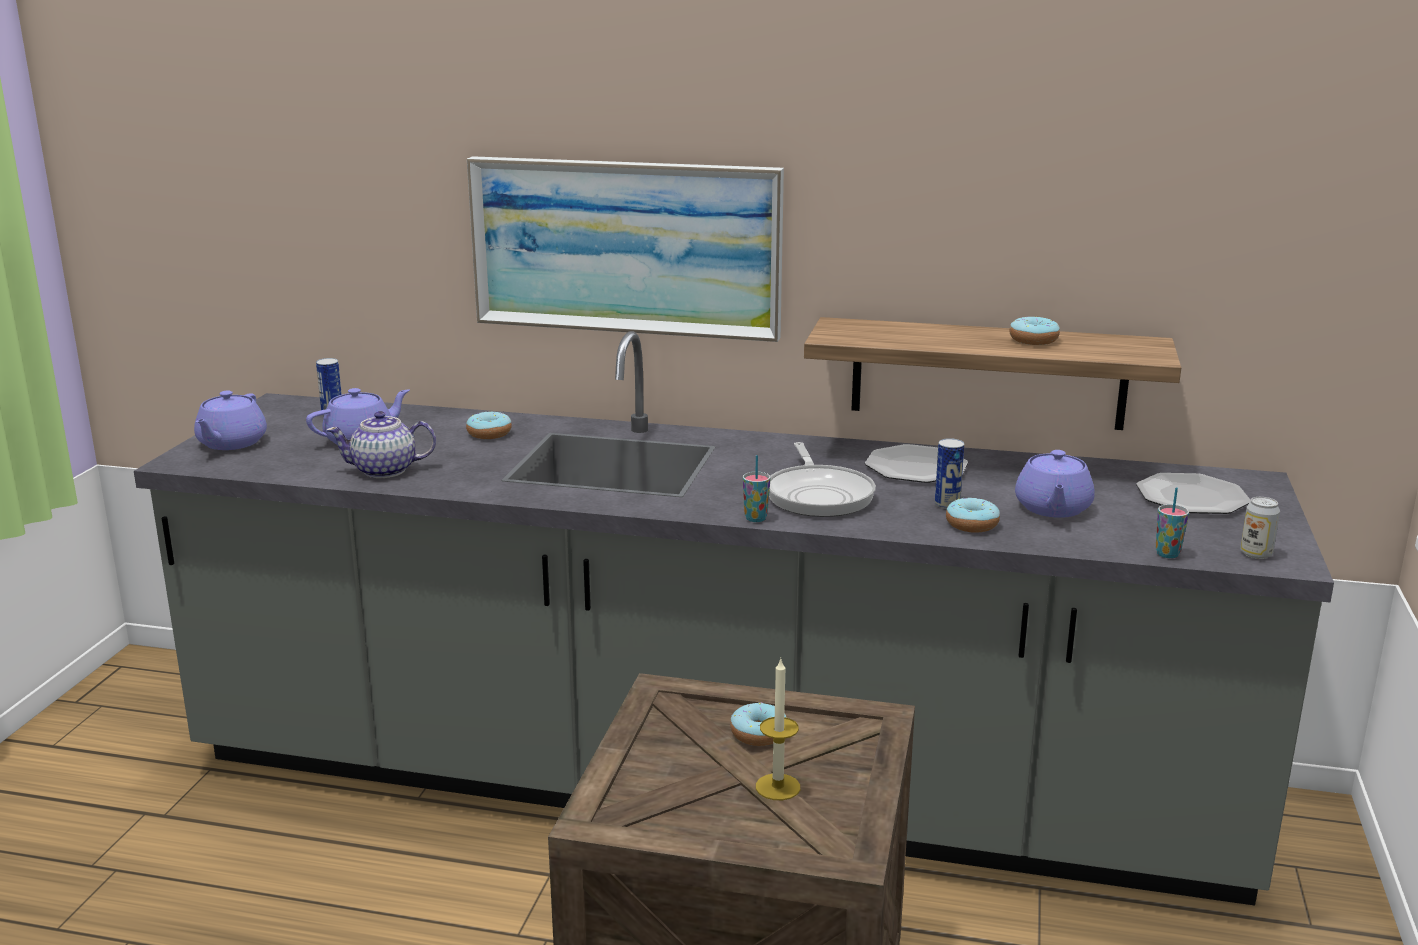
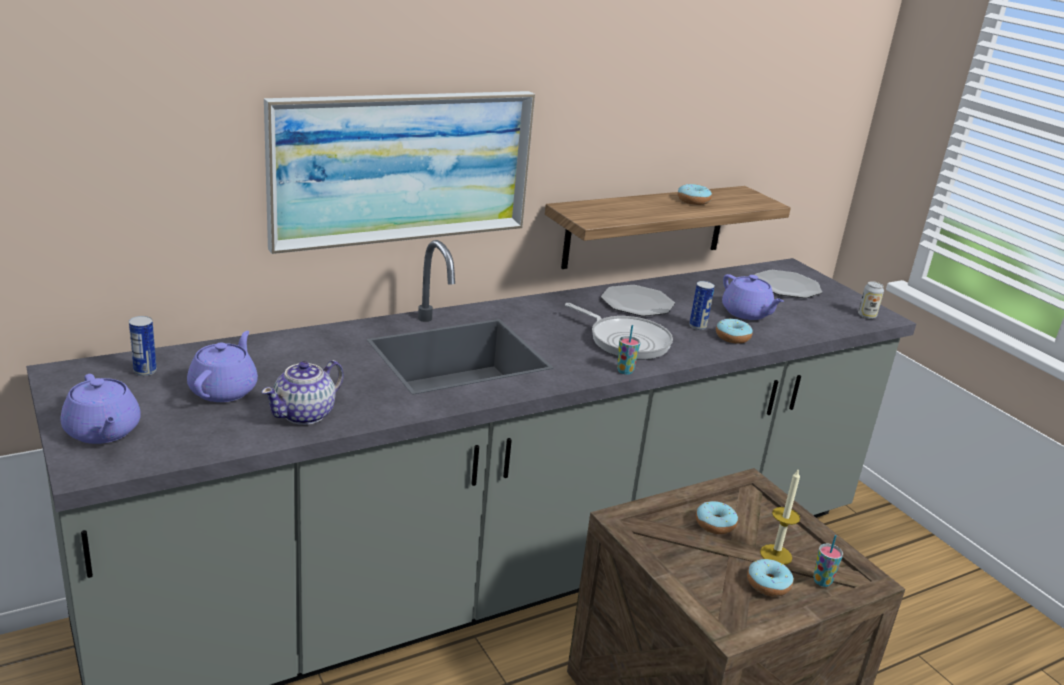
camera: 45 degrees left, 5 degrees up
(489, 434) = (322, 353): donut -> donut (768, 584)
(1167, 554) = (838, 328): cup -> cup (822, 581)

